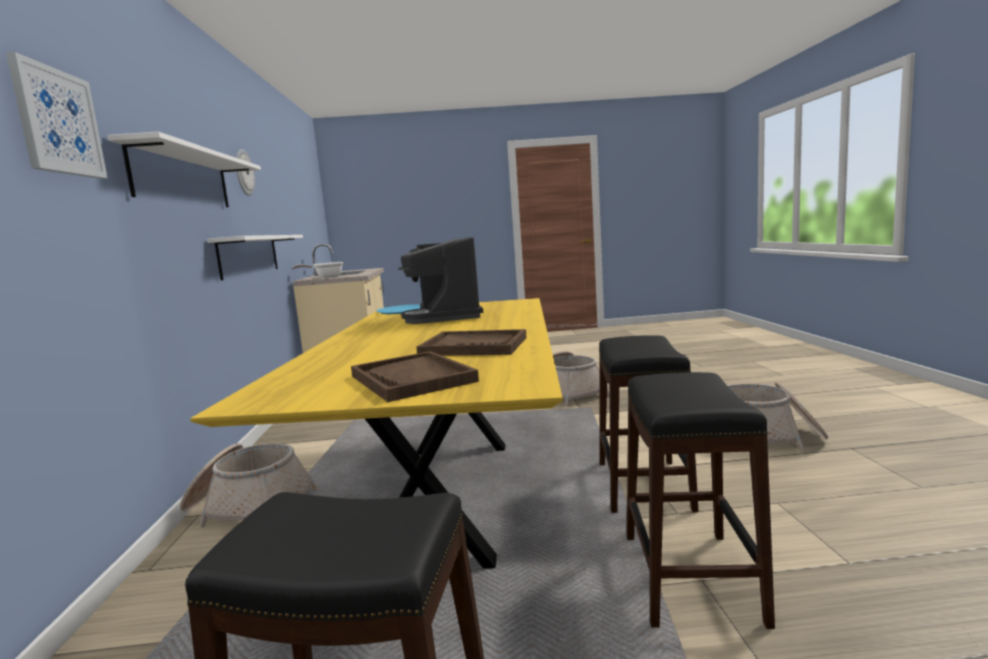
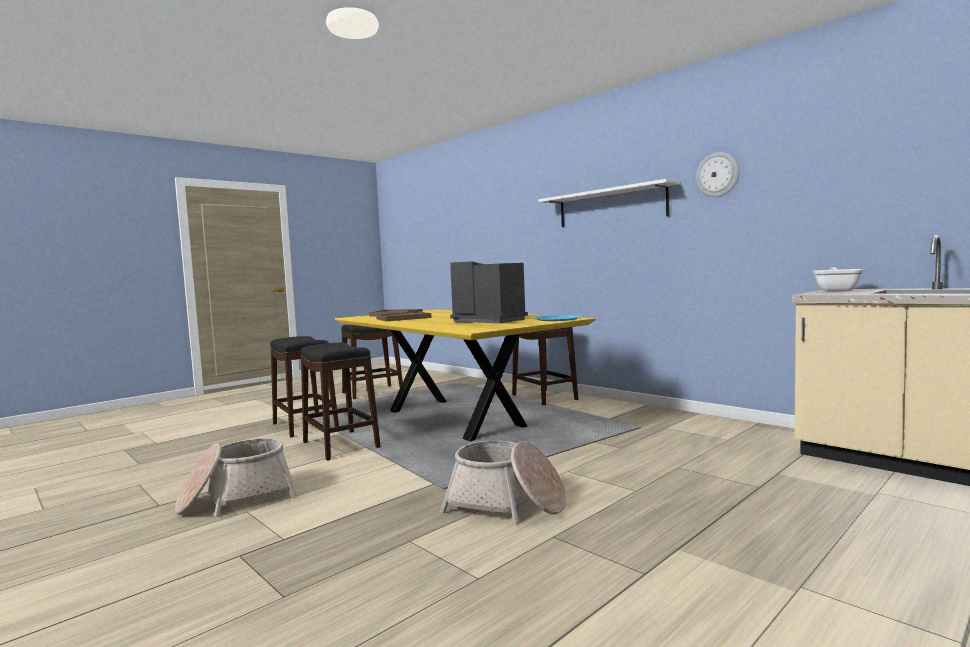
camera: 140 degrees right, 5 degrees down
(58, 122) = (529, 204): picture -> none
(249, 255) = (700, 255): white shelf -> none
(249, 507) = (544, 397): basket -> black stool

